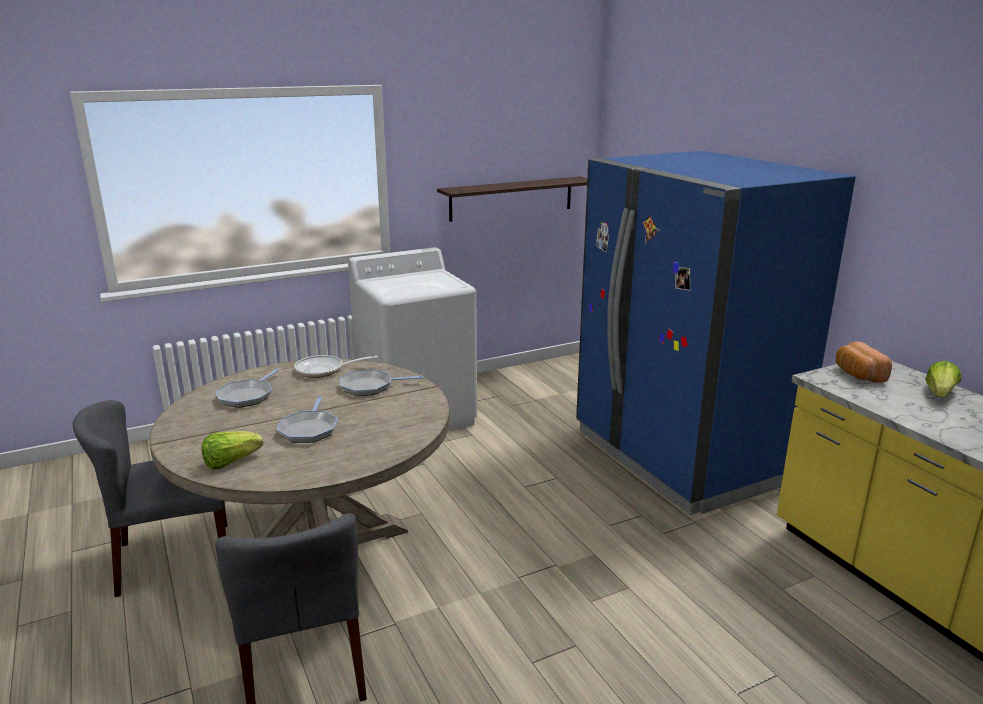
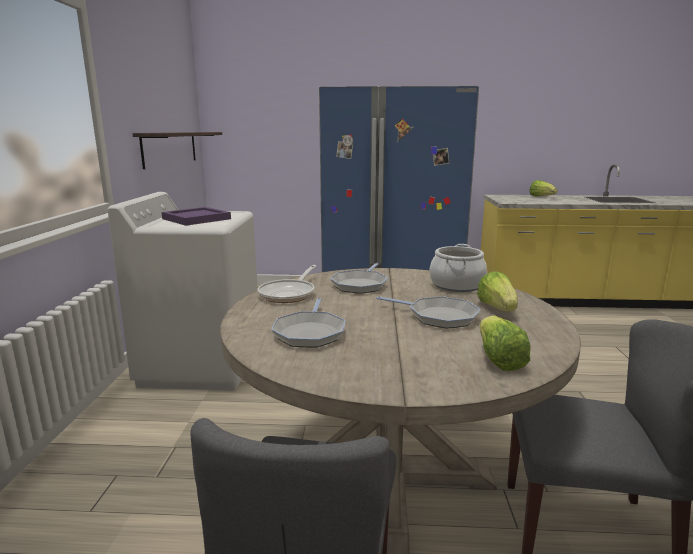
camera: 60 degrees left, 5 degrees down
(247, 396) = (310, 332): frying pan -> frying pan turned 45 degrees clockwise
(347, 449) = (497, 309): none -> lettuce
(405, 422) = (456, 285): none -> cooking pot
(410, 283) = (195, 219): none -> purple tray
(857, 374) = (508, 199): bread -> none

